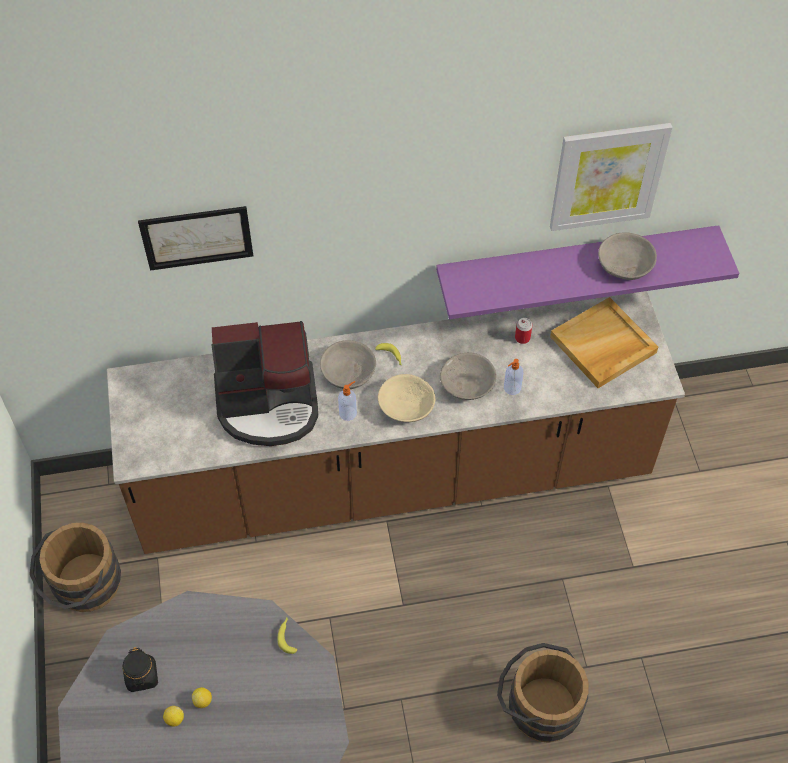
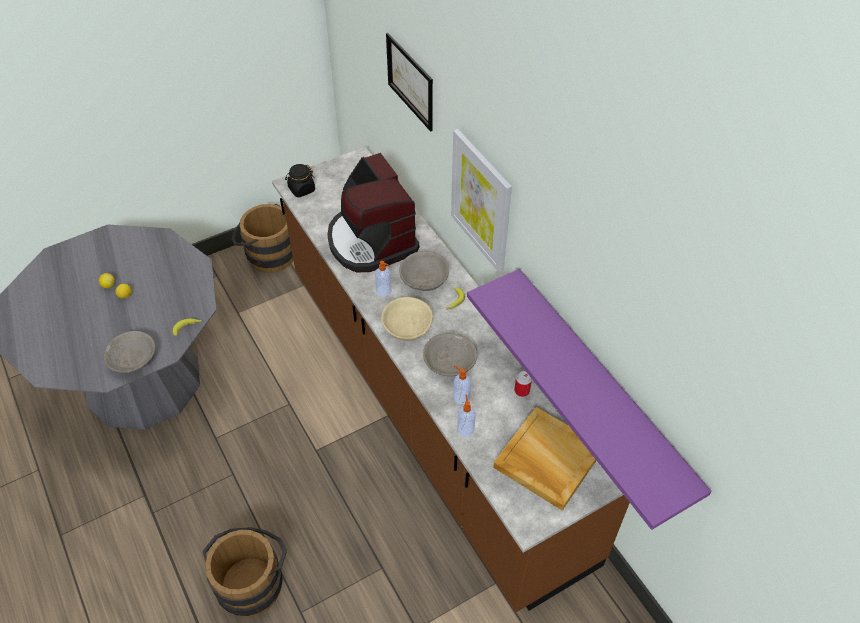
camera: 70 degrees right, 5 degrees down
(142, 676) = (138, 258): black jar -> black jar (301, 189)
(548, 396) = (465, 428): none -> soap dispenser
(607, 176) = (635, 316): picture -> picture (481, 201)
(625, 265) = (601, 413): grey bowl -> grey bowl (133, 359)

